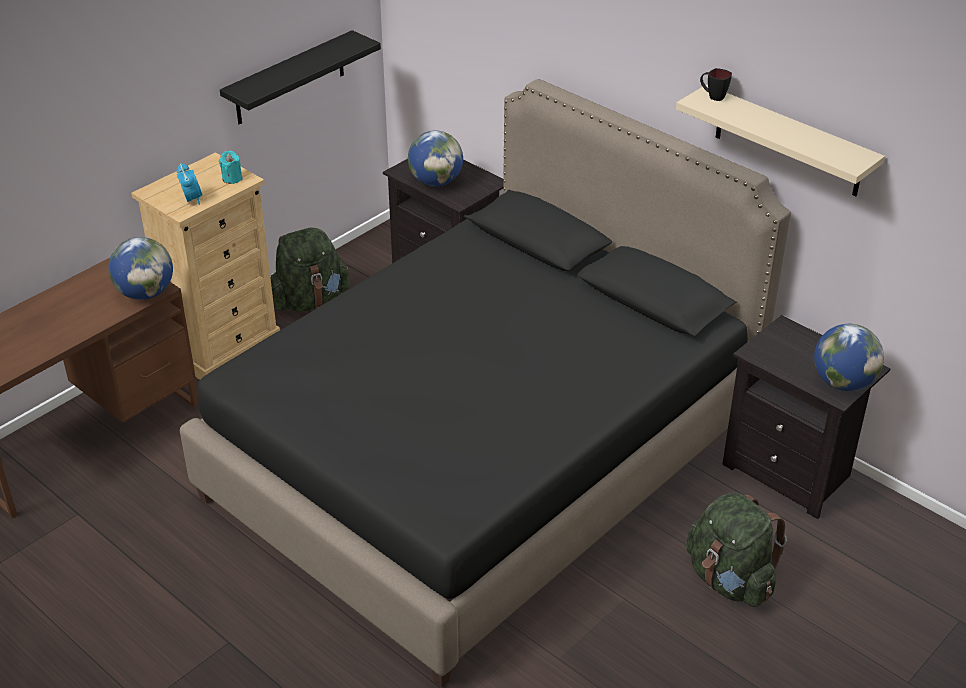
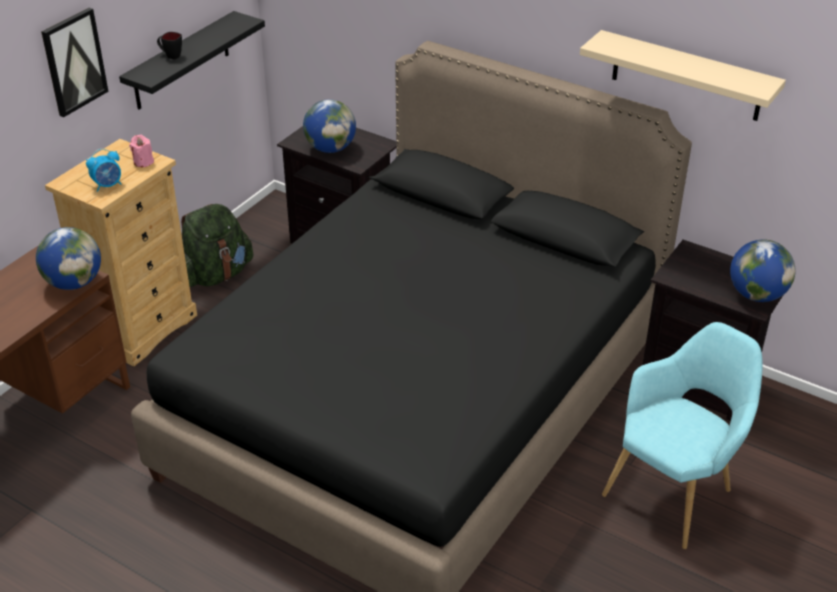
camera: 10 degrees left, 0 degrees up
(171, 72) = (74, 62): none -> picture
(191, 199) = (108, 185): alarm clock -> alarm clock turned 90 degrees clockwise
(232, 178) = (143, 162): turquoise candle -> pink candle
(713, 96) = (612, 40): black mug -> black mug (170, 56)
(730, 580) = (675, 491): green backpack -> turquoise armchair

